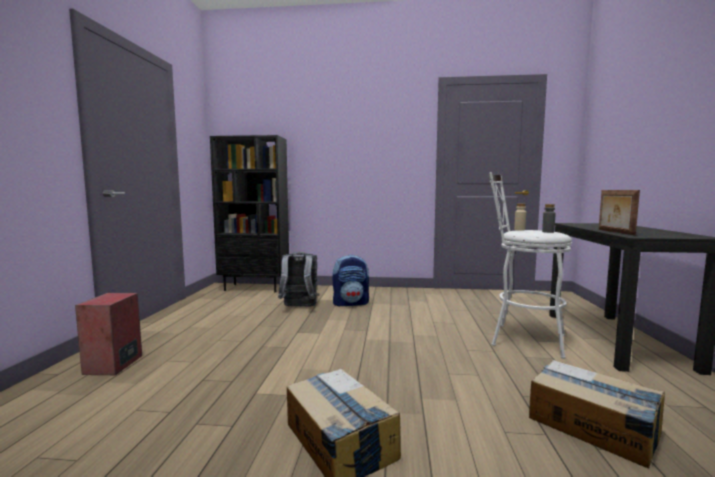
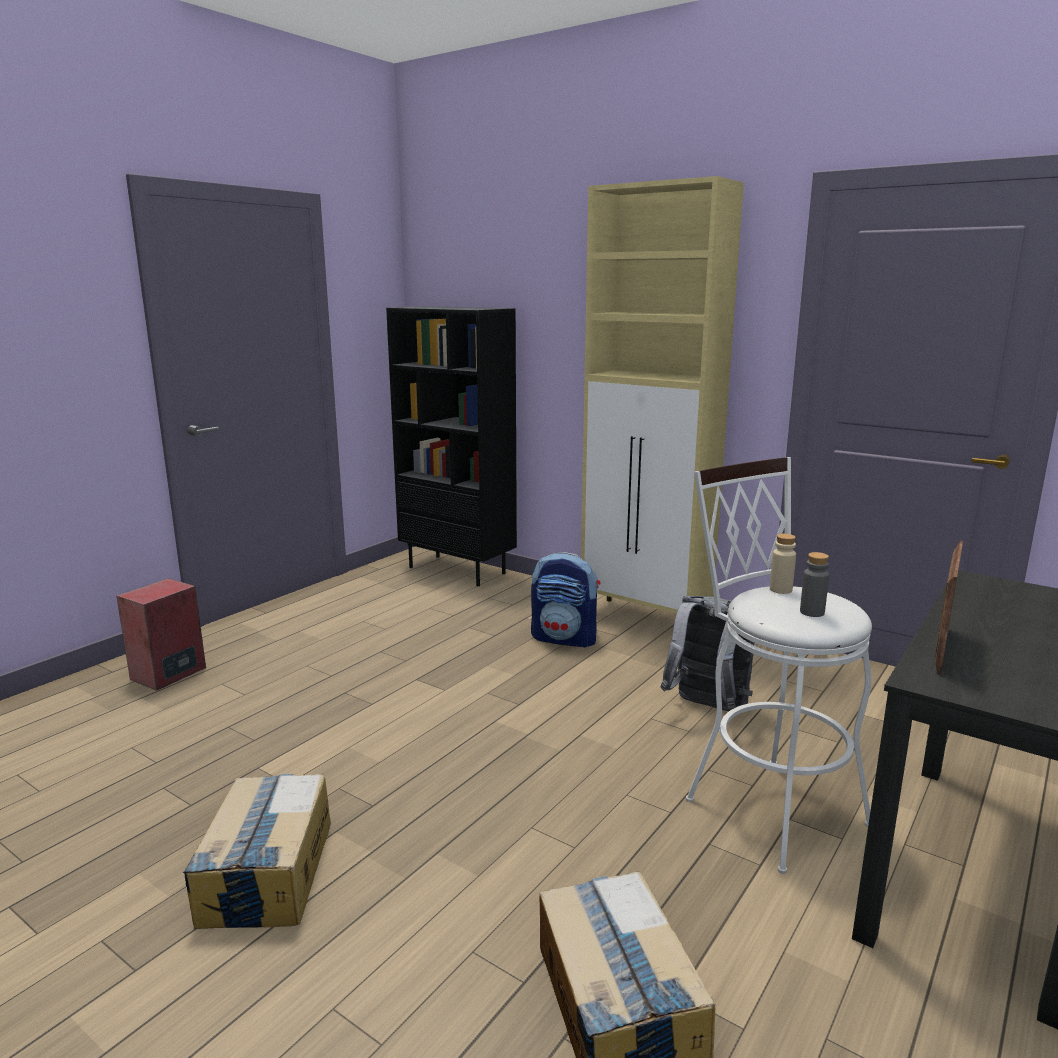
camera: 30 degrees right, 10 degrees up
(299, 307) = (475, 629): grey backpack -> grey backpack (707, 708)
(377, 291) = (646, 619): none -> beige cabinet

